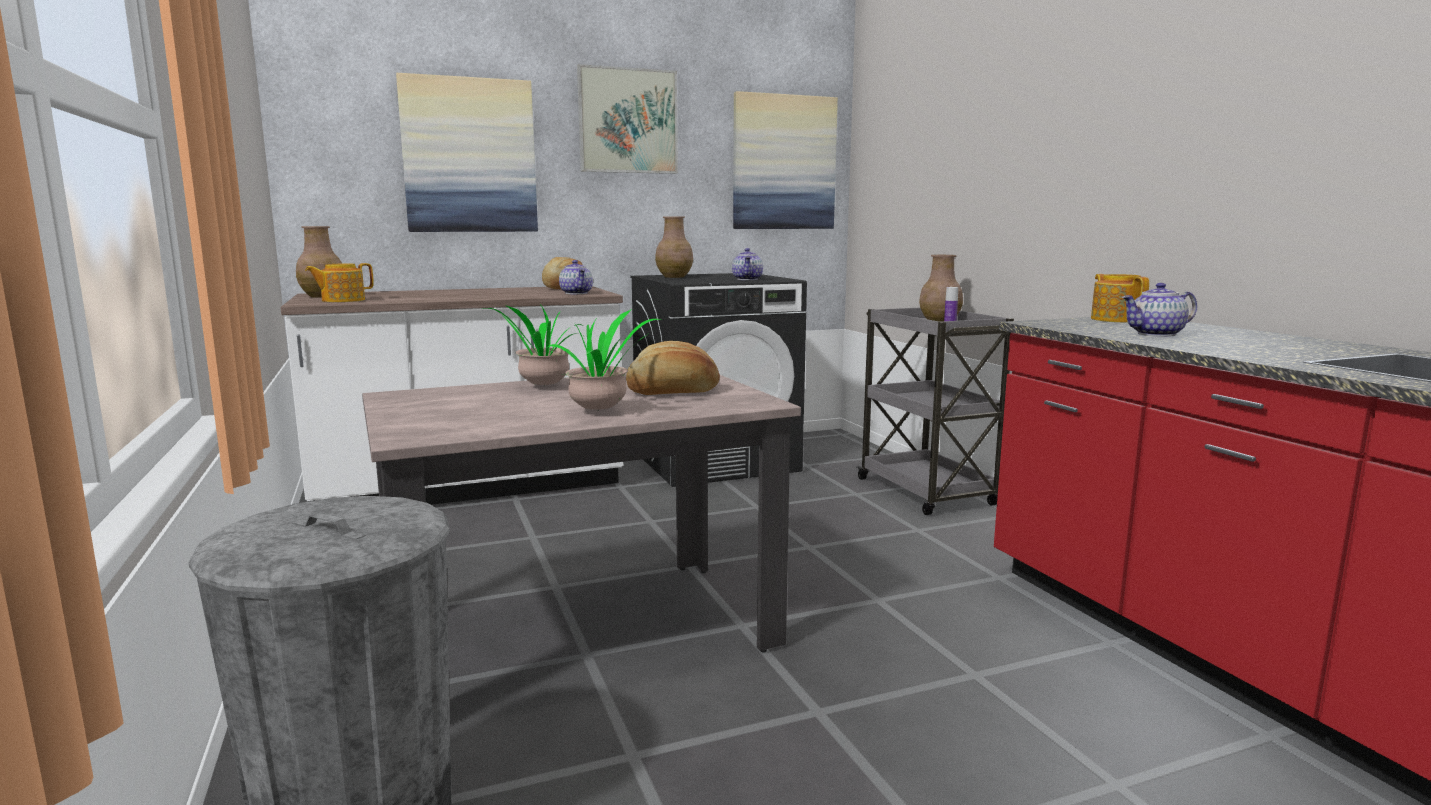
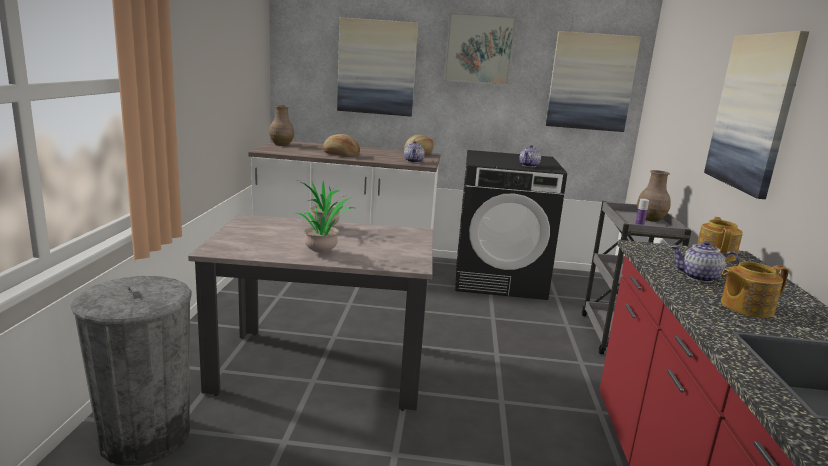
camera: 25 degrees right, 5 degrees up
(342, 300) = (283, 150): teapot -> teapot (745, 307)
(673, 392) = (382, 246): bread -> bread (340, 154)
(675, 277) = (489, 155): brown vase -> none
(1087, 146) = (753, 112): none -> picture

